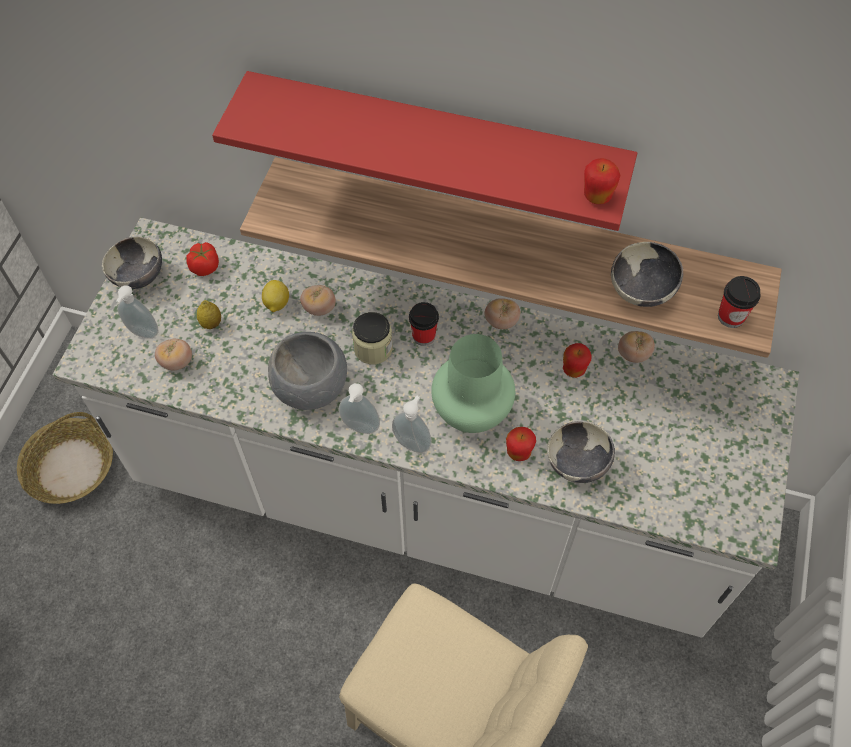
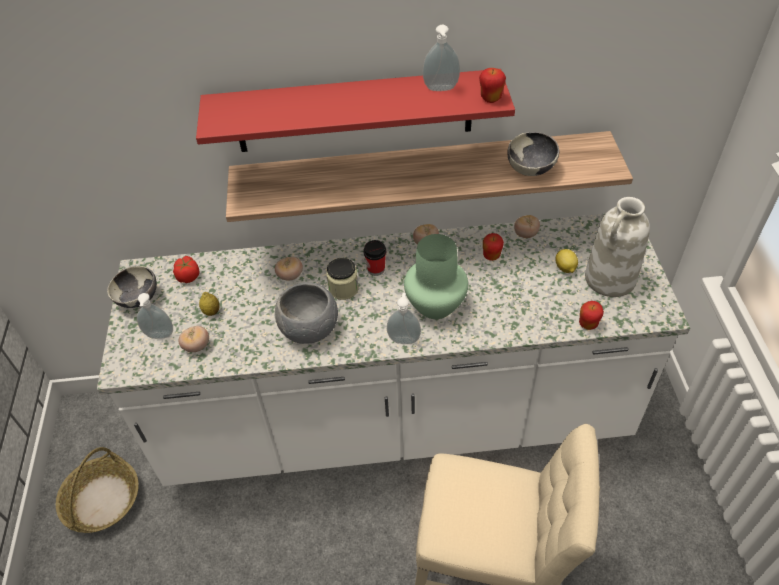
camera: 20 degrees left, 10 degrees down
(276, 304) = (256, 283): lemon -> lemon (565, 268)
(359, 428) = (360, 343): soap dispenser -> soap dispenser (441, 89)
(518, 452) = (482, 319): apple -> apple (588, 324)
(577, 464) = (526, 313): bowl -> none
(709, 458) = (610, 279): none -> white vase
(731, 316) = (596, 166): cup -> none

